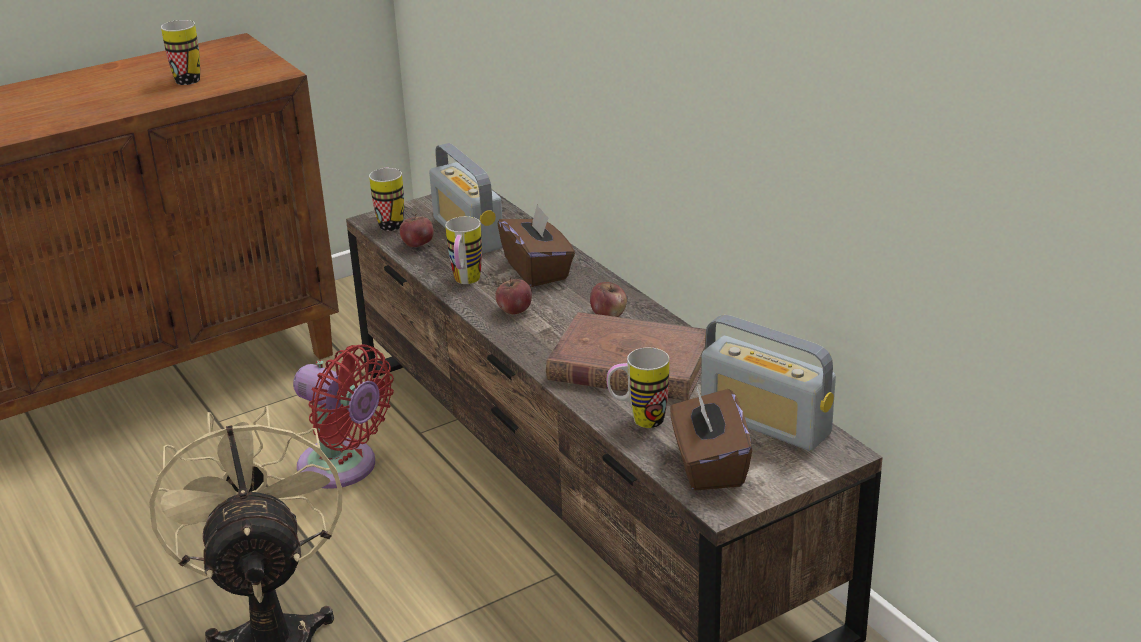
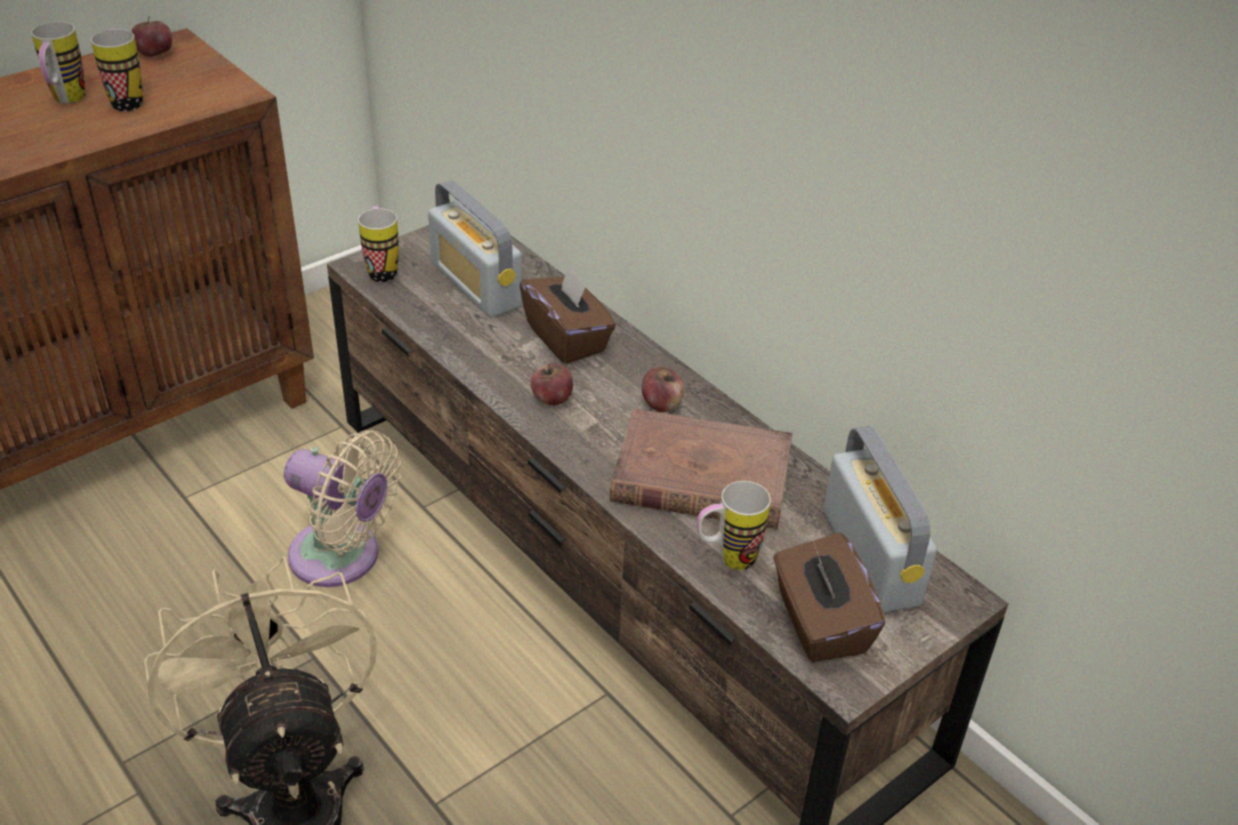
camera: 10 degrees left, 10 degrees up
(343, 468) = (342, 558): red fan -> beige fan
(418, 244) = (420, 302): apple -> apple (155, 54)
(465, 282) = (486, 358): mug -> mug (66, 101)
(765, 422) = (870, 557): radio -> radio turned 135 degrees counterclockwise

